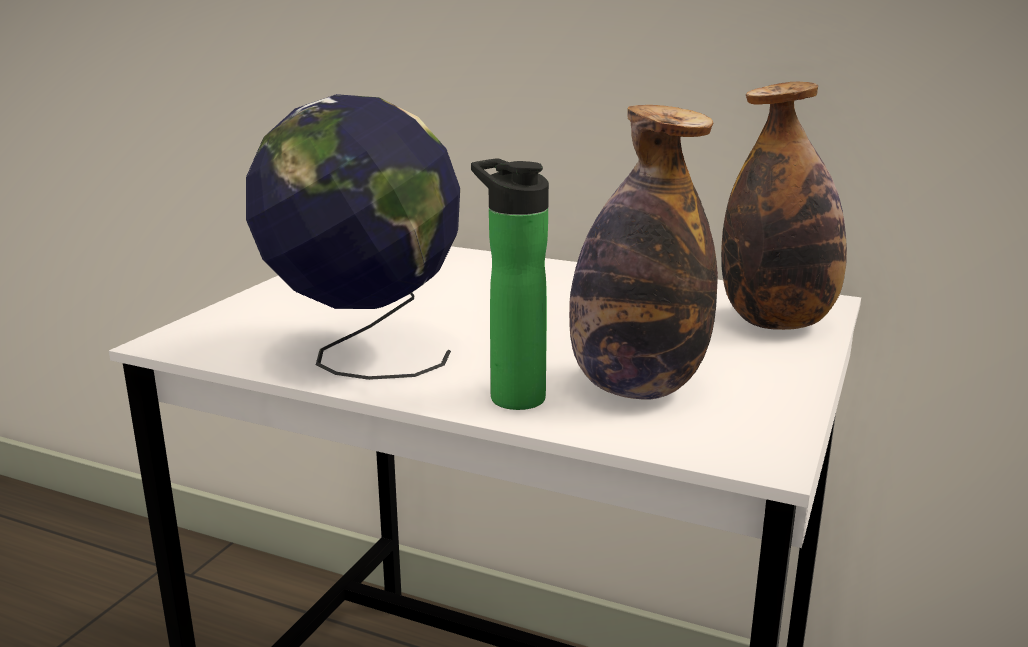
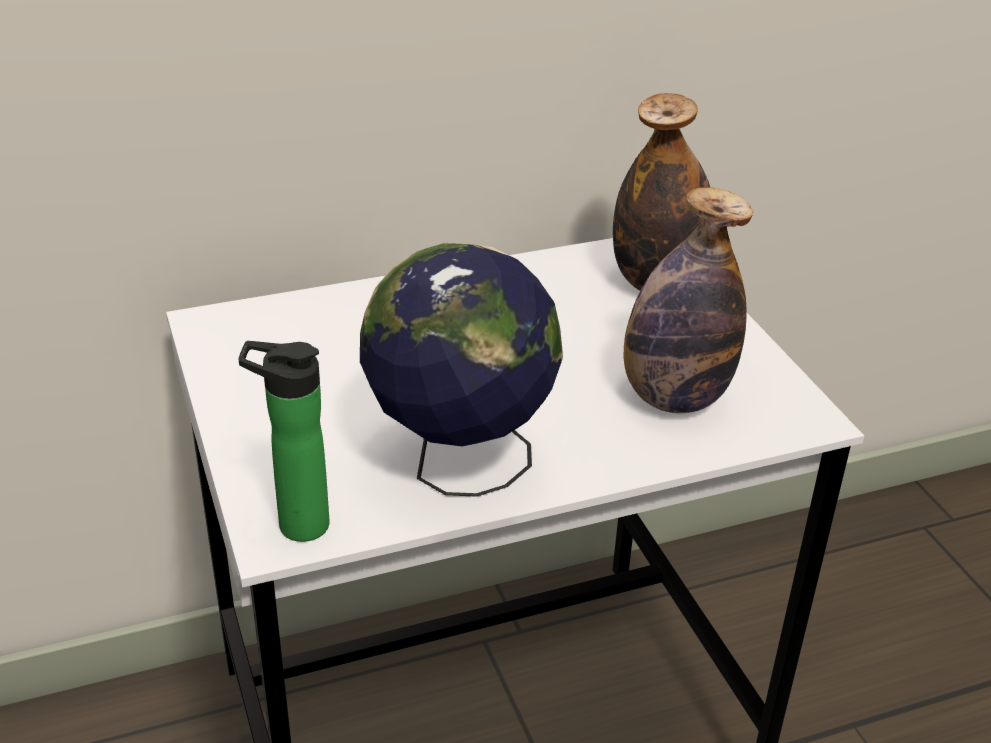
camera: 45 degrees left, 15 degrees up
(511, 395) = (619, 447): bottle -> bottle (296, 525)

